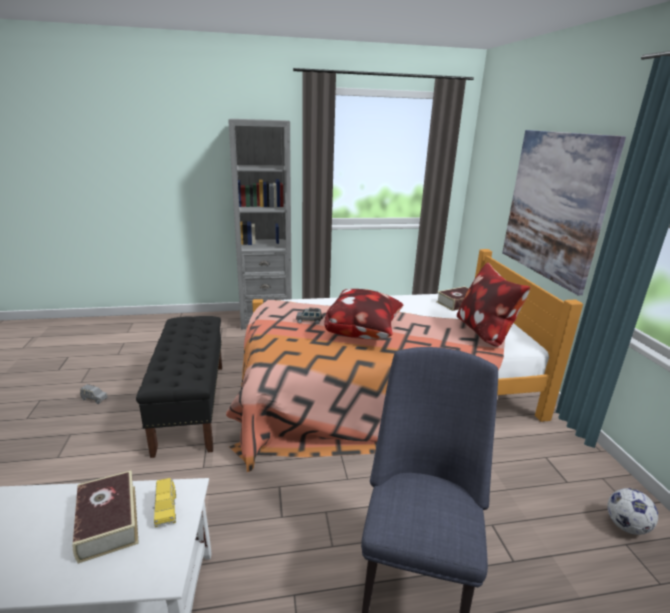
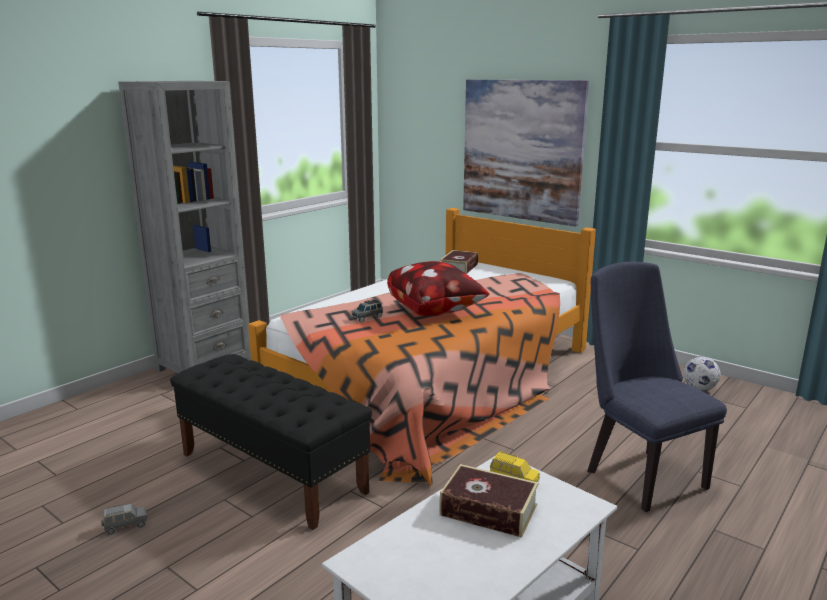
camera: 40 degrees left, 5 degrees down
(484, 332) = (520, 281): pillow -> none

